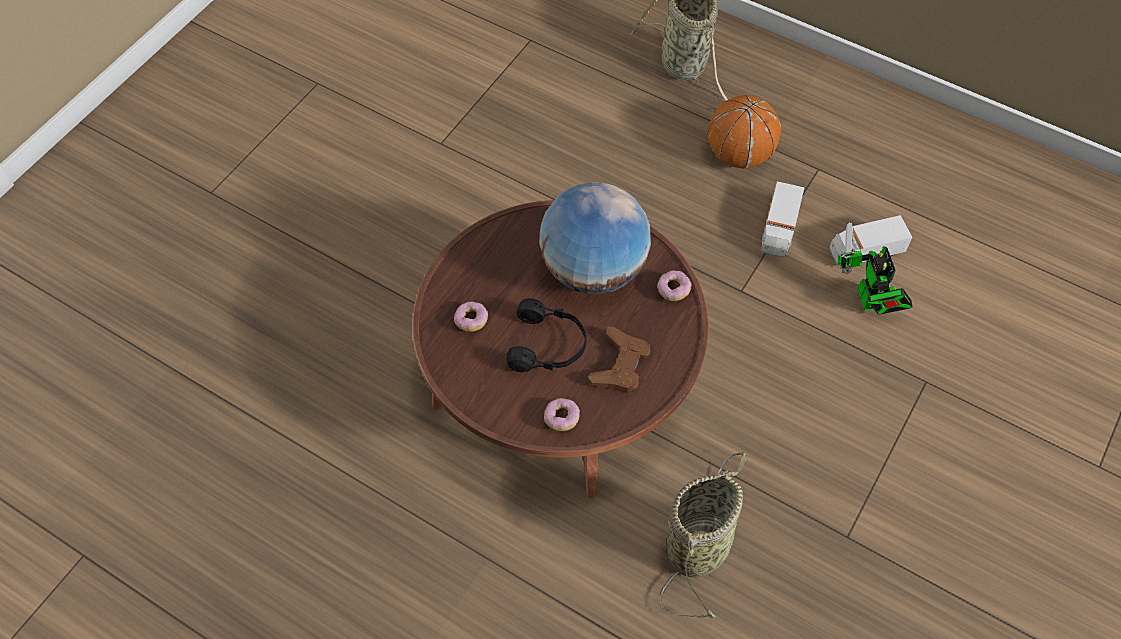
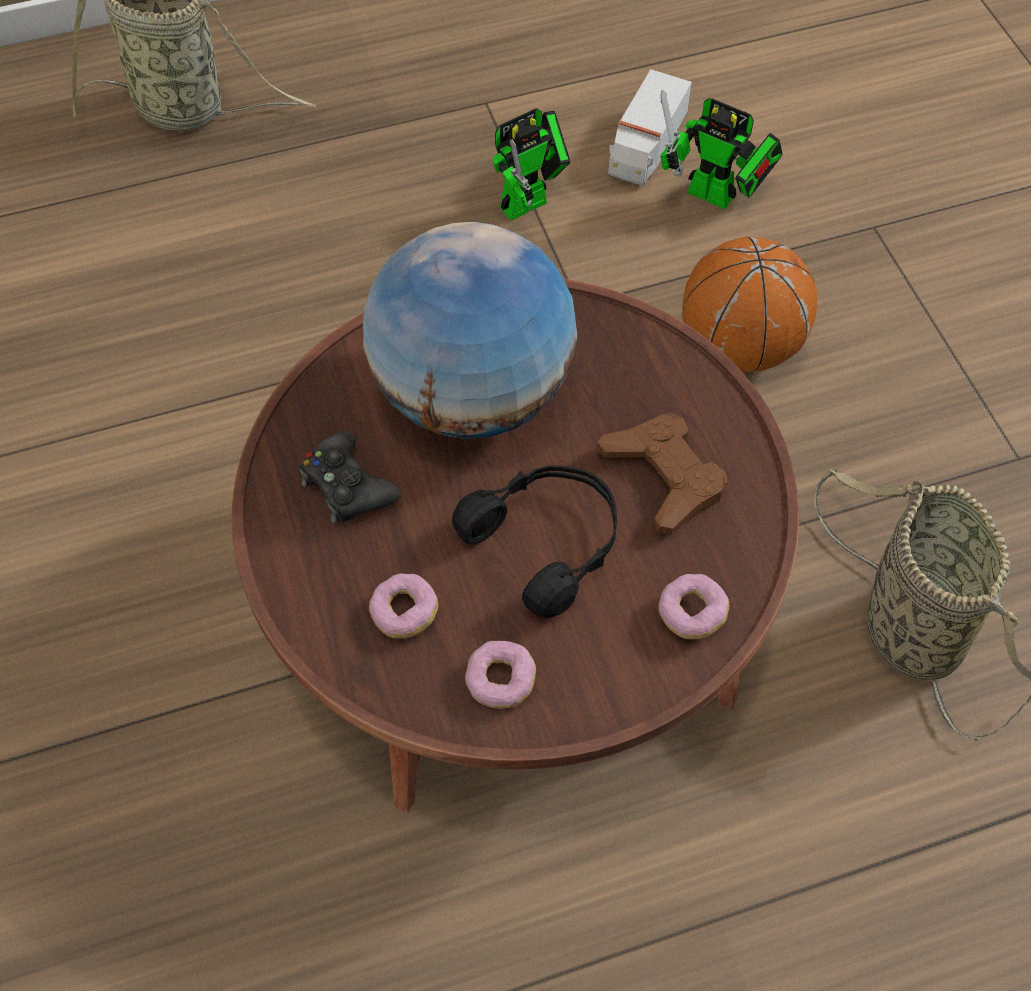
camera: 50 degrees left, 0 degrees up
(508, 260) = (347, 486): none -> black game controller
(673, 290) = (602, 327): donut -> donut (500, 681)
(739, 155) = (380, 158): basketball -> basketball (740, 347)
(779, 229) = (530, 202): toy truck -> toy robot

